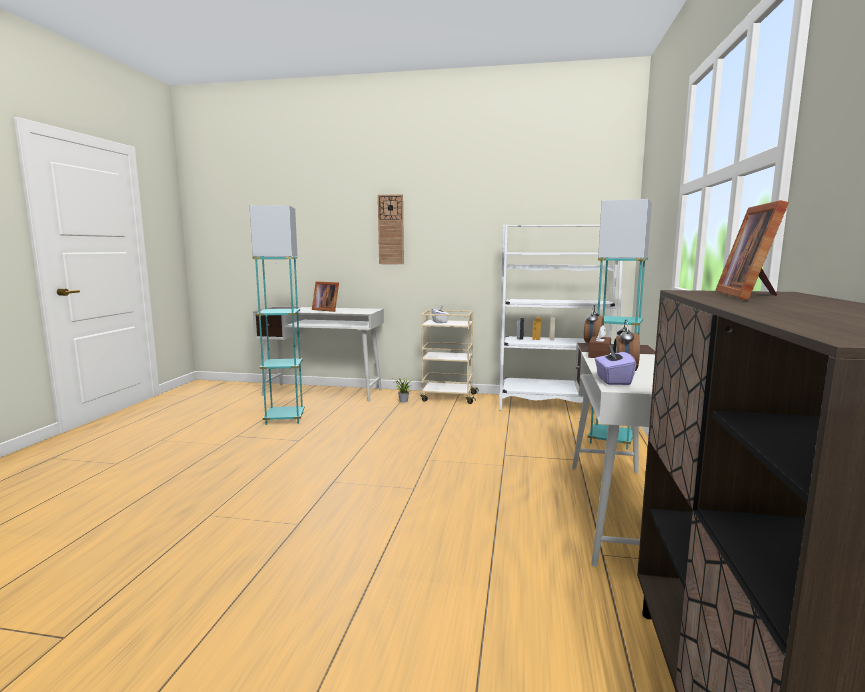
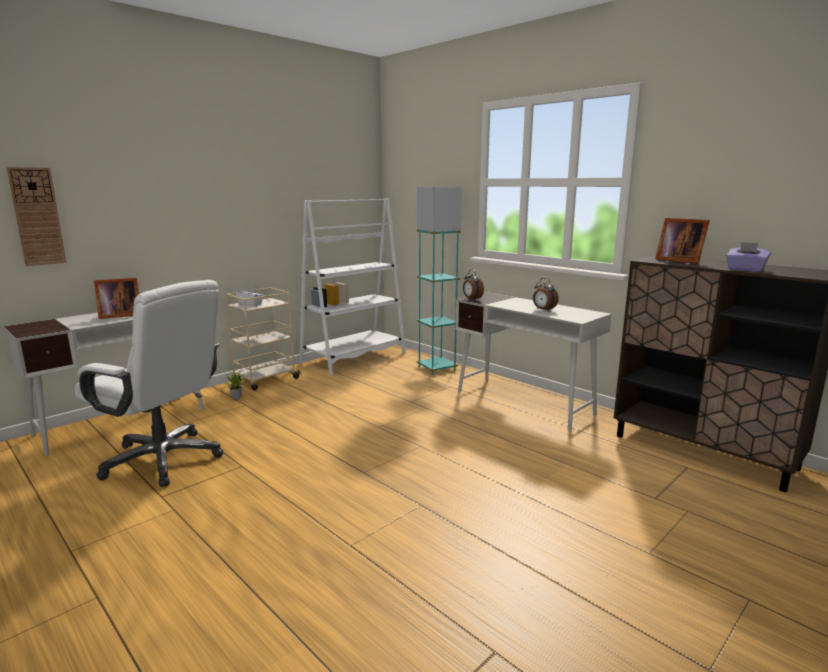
camera: 55 degrees left, 5 degrees up
(284, 419) = (163, 459): turquoise floor lamp -> white office chair
(391, 229) = (171, 206): wall clock -> wall clock (37, 216)
(599, 355) = (499, 304): brown tissue box -> none
(612, 380) = (563, 317): purple tissue box -> purple tissue box (745, 269)

